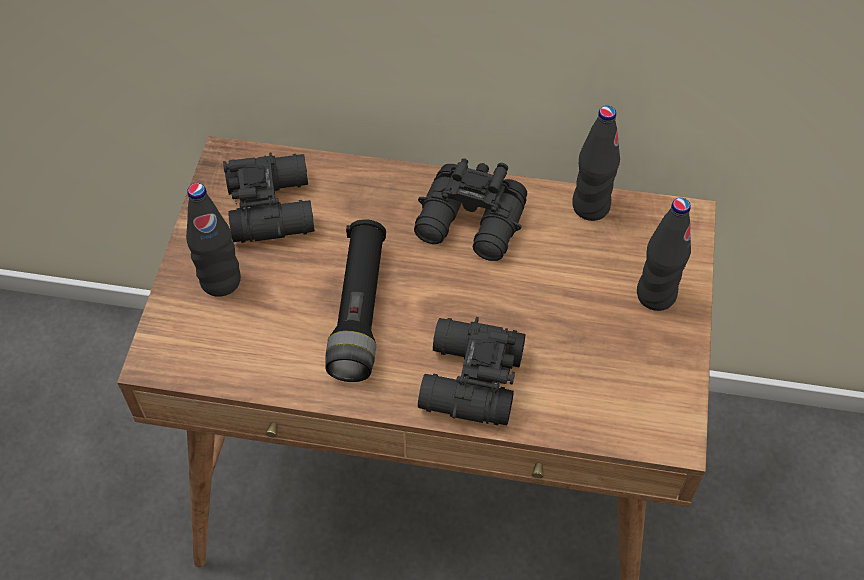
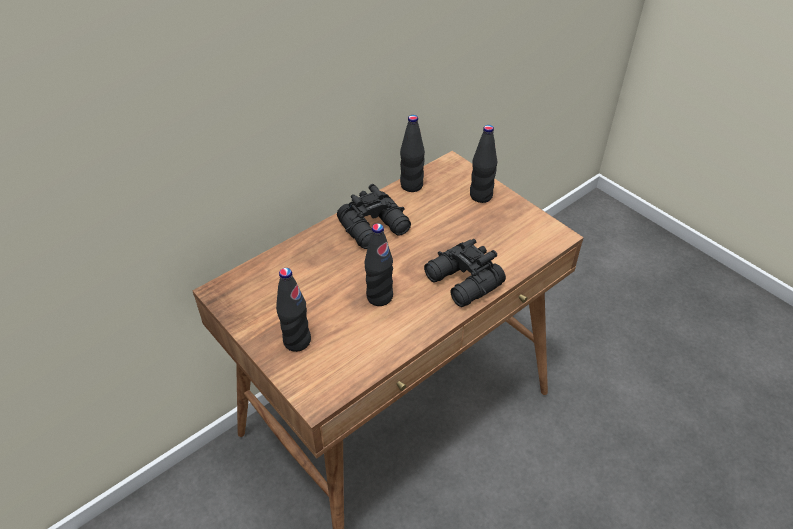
camera: 50 degrees left, 10 degrees down
(273, 206) = (274, 291): black binoculars -> none
(359, 310) = (379, 297): black flashlight -> black bottle

